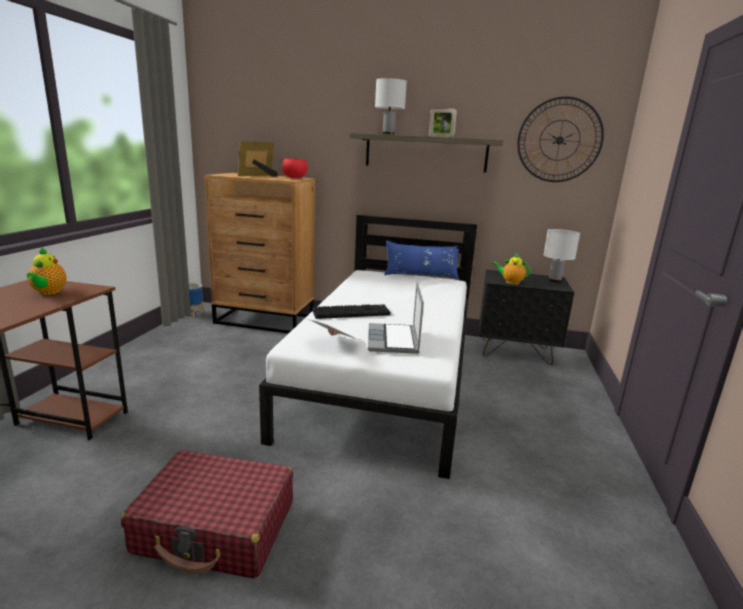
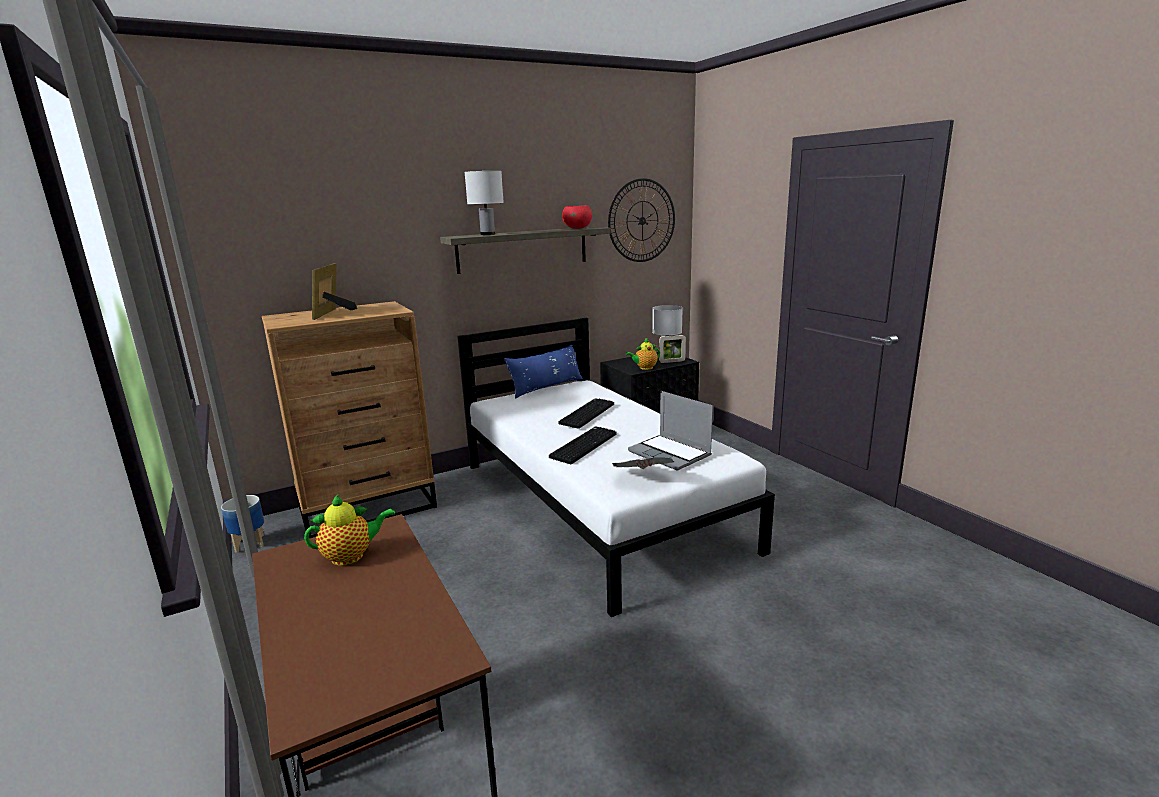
camera: 40 degrees left, 0 degrees up
(48, 292) = (351, 556): teapot -> teapot turned 60 degrees counterclockwise
(216, 527) = (706, 694): red suitcase -> none
(294, 178) = (381, 306): red bowl -> red bowl (577, 228)
(402, 297) = (586, 414): none -> keyboard
(441, 137) = (543, 230): picture frame -> picture frame (672, 361)

